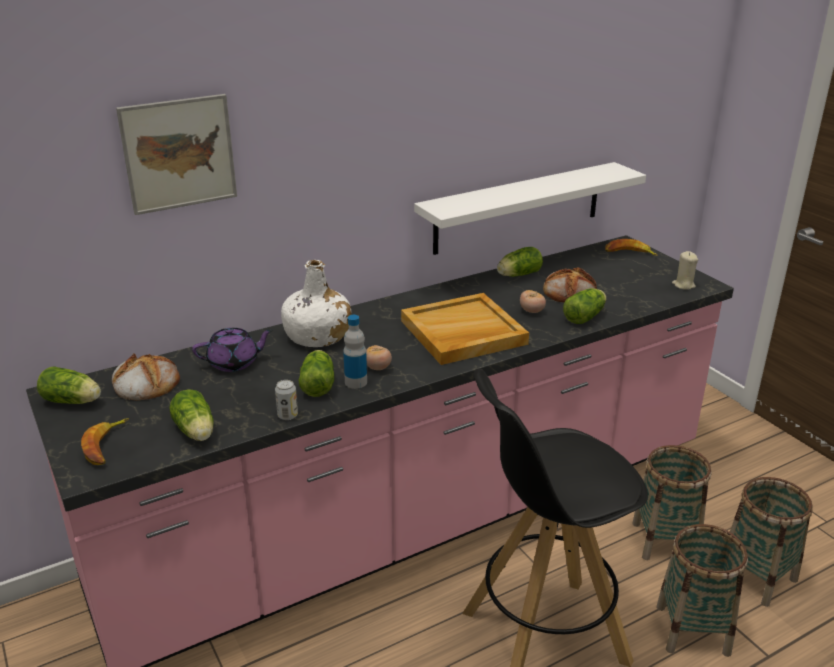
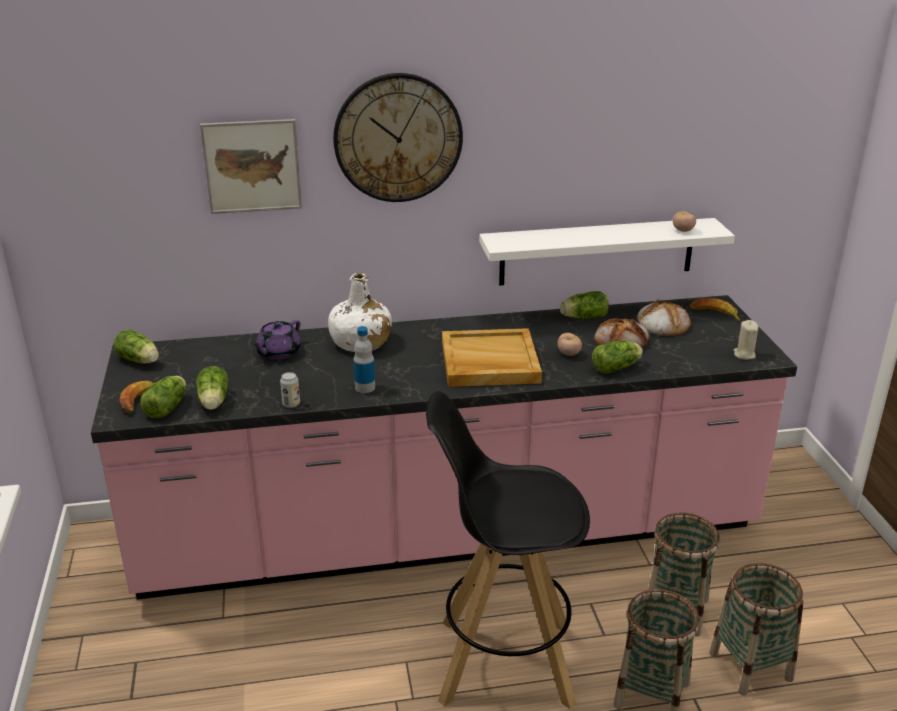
camera: 20 degrees right, 0 degrees up
(145, 383) = (200, 356): bread -> bread (662, 324)
(234, 363) = (278, 353): purple teapot -> purple teapot turned 120 degrees clockwise
(318, 384) = (333, 383): lettuce -> lettuce (168, 407)
(333, 107) = (398, 138): none -> wall clock
(378, 368) = (392, 379): tomato -> tomato (683, 230)

